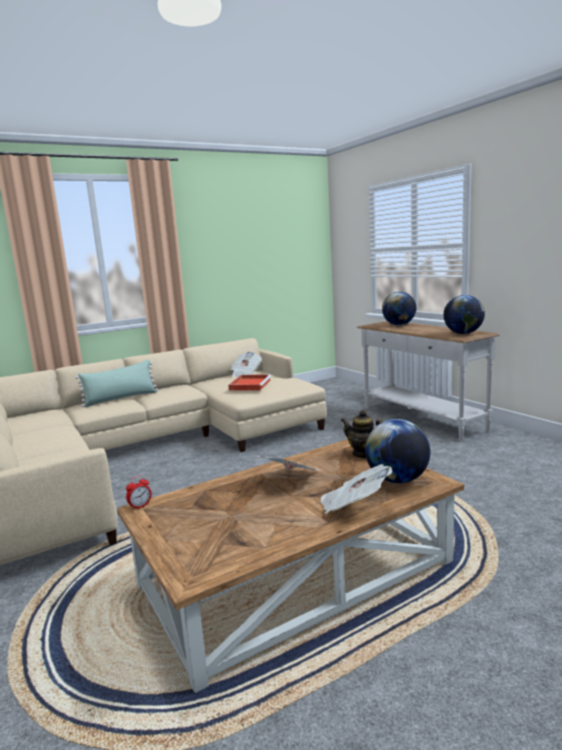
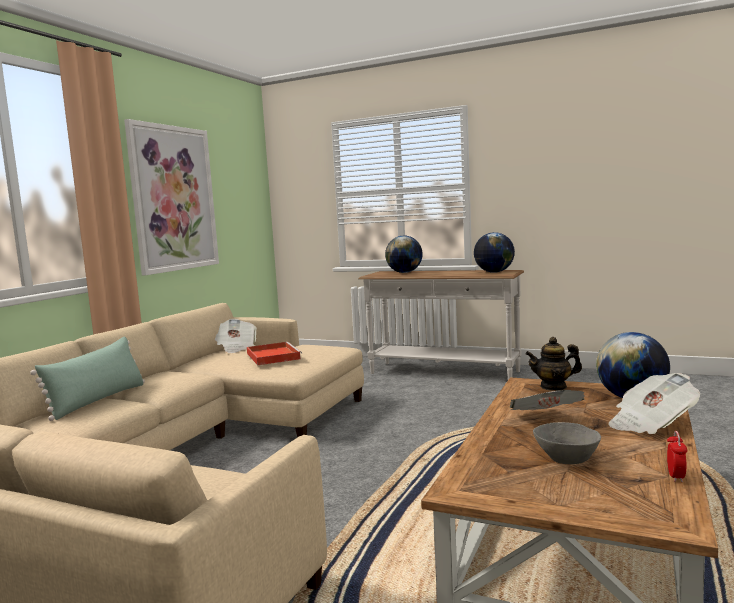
camera: 35 degrees left, 5 degrees down
(140, 506) = (449, 489): alarm clock -> alarm clock (676, 477)
(228, 258) = (173, 198): none -> picture
(238, 511) = (567, 459): none -> grey bowl

